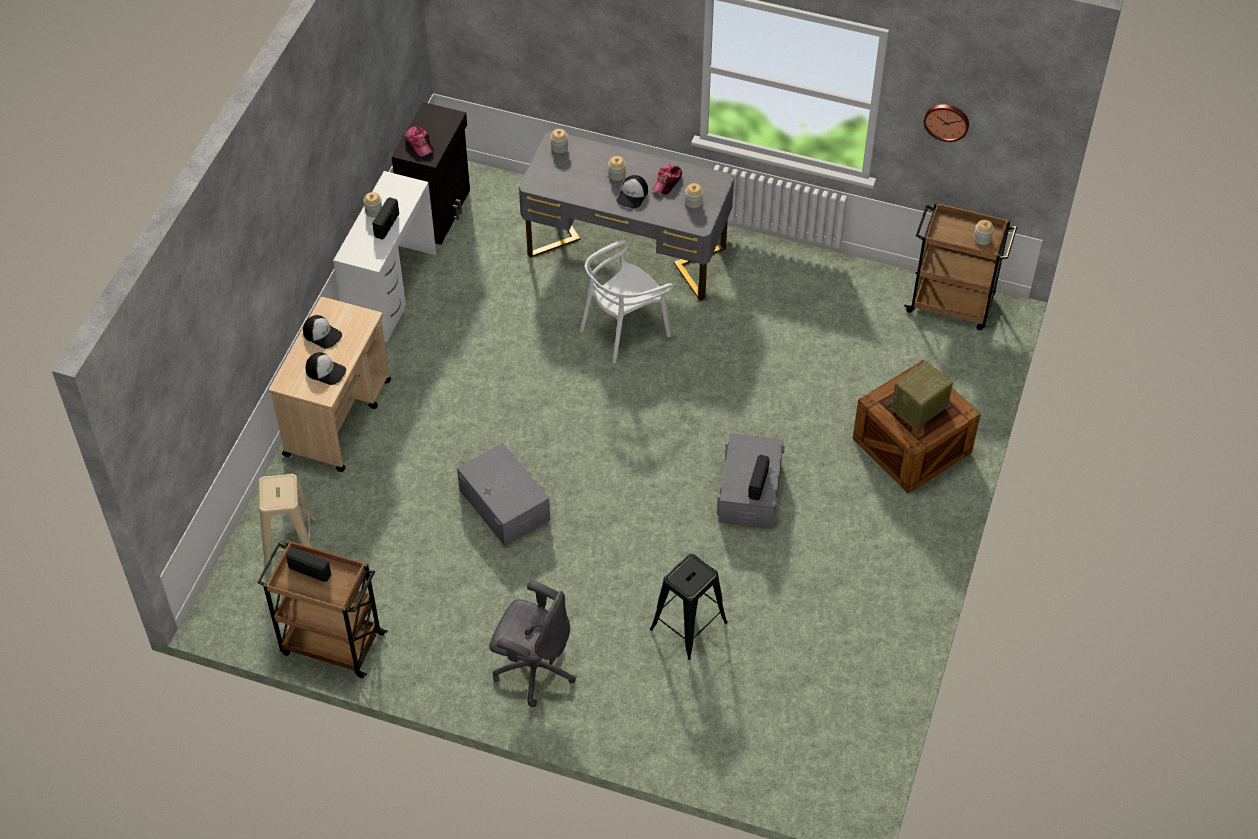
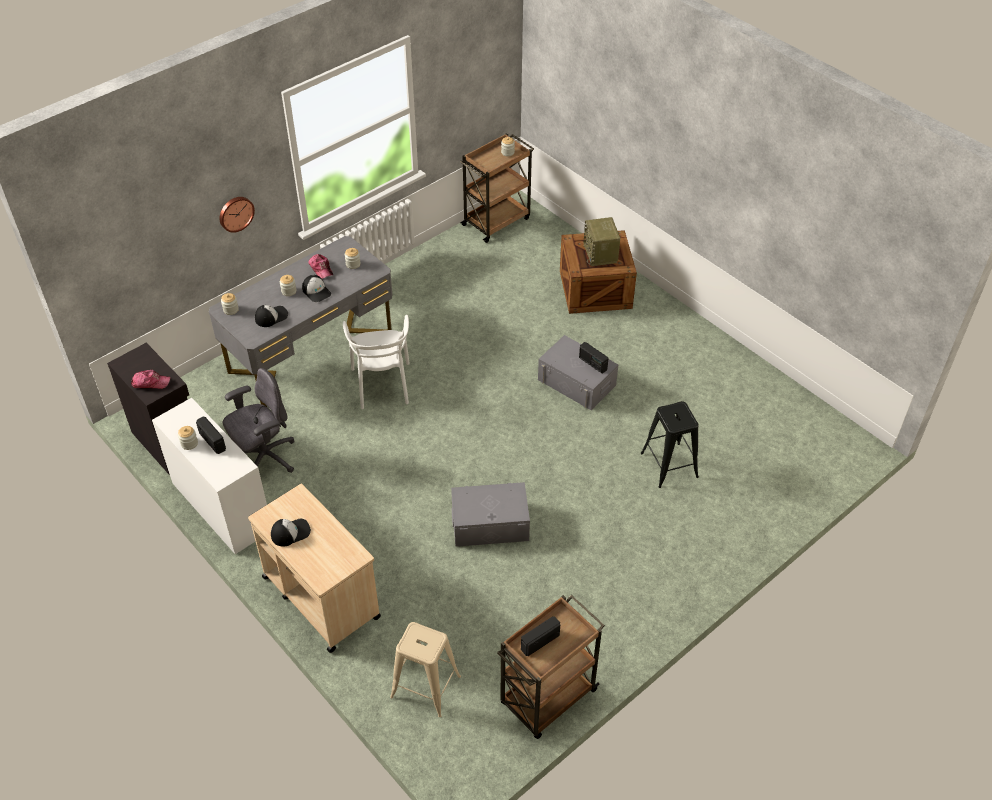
camera: 60 degrees left, 5 degrees down
(326, 371) = (332, 546): cap -> cap (271, 316)
(534, 668) = (653, 571): grey office chair -> grey office chair (264, 458)
(947, 121) = (456, 84): wall clock -> wall clock (235, 213)

